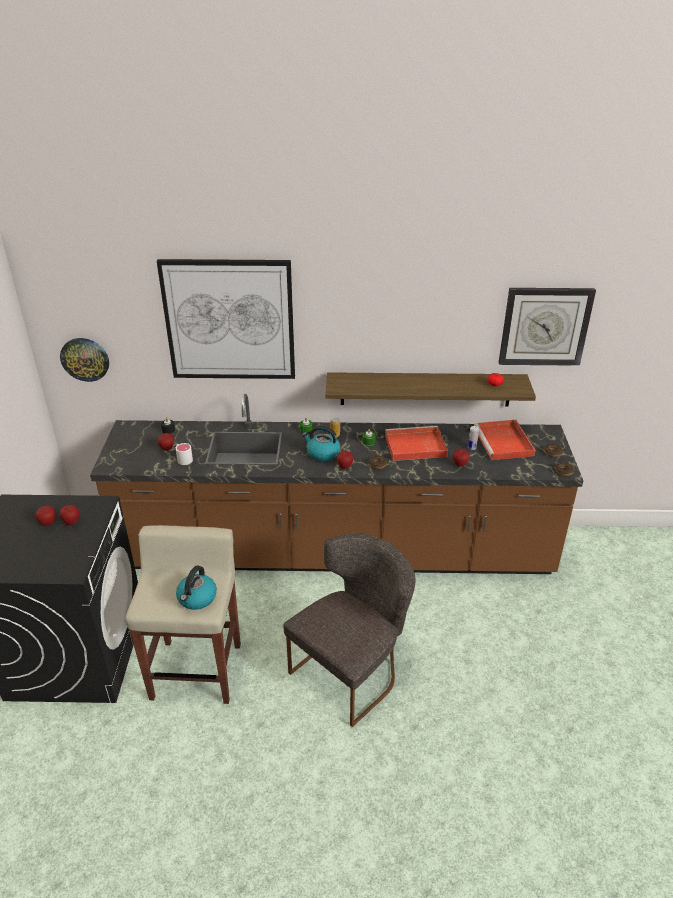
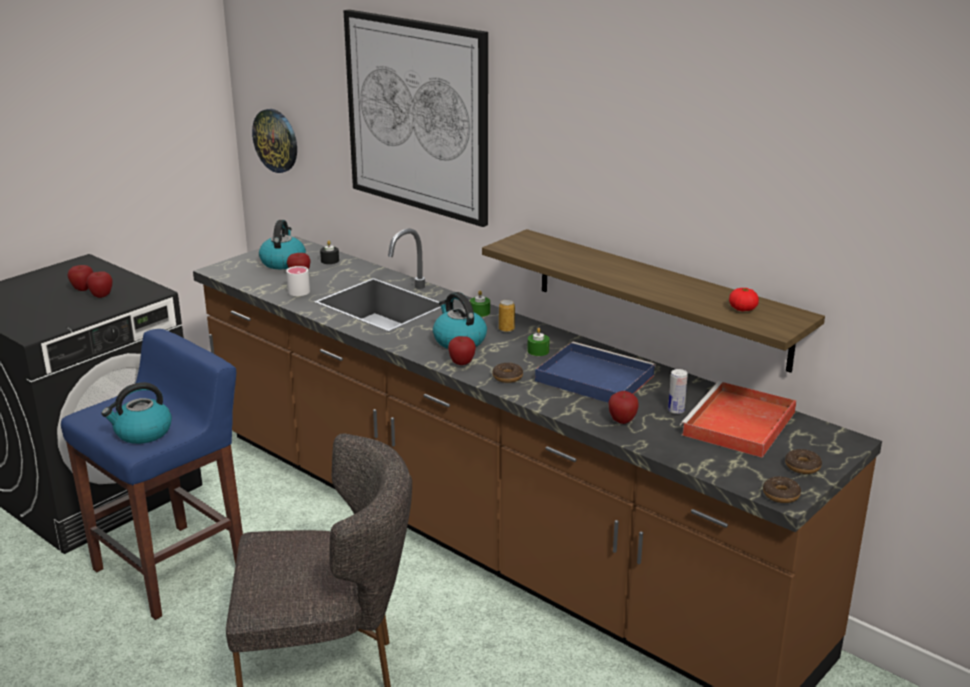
camera: 40 degrees right, 10 degrees down
(140, 443) = (283, 262): none -> kettle
(197, 670) = (173, 569): beige stool -> blue stool
(414, 446) = (592, 378): red tray -> blue tray
(545, 326) = (855, 224): wall clock -> none

